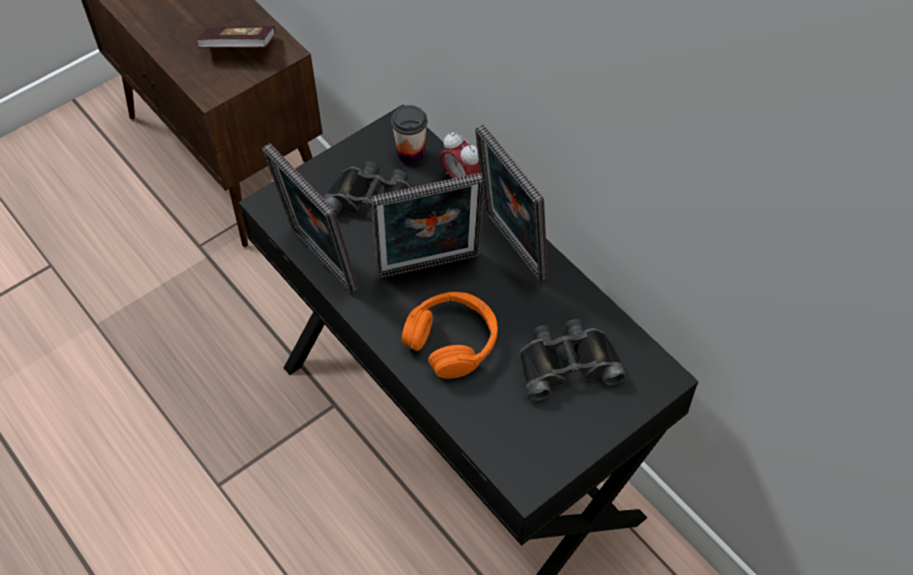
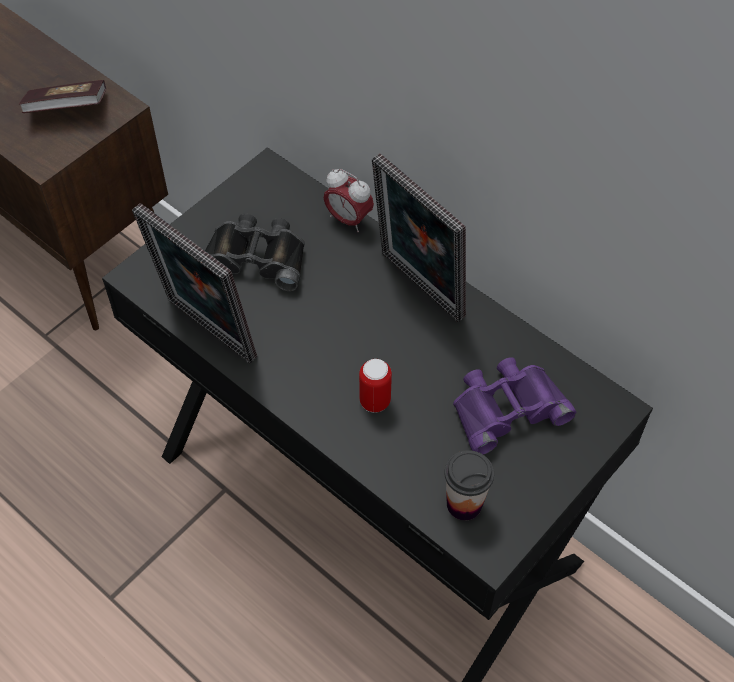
camera: 10 degrees left, 0 degrees up
(411, 154) = (287, 201): cup -> cup (464, 504)
(429, 269) = (333, 324): picture frame -> none
(452, 341) = (375, 401): orange headphones -> can
(567, 363) = (506, 408): black binoculars -> purple binoculars

